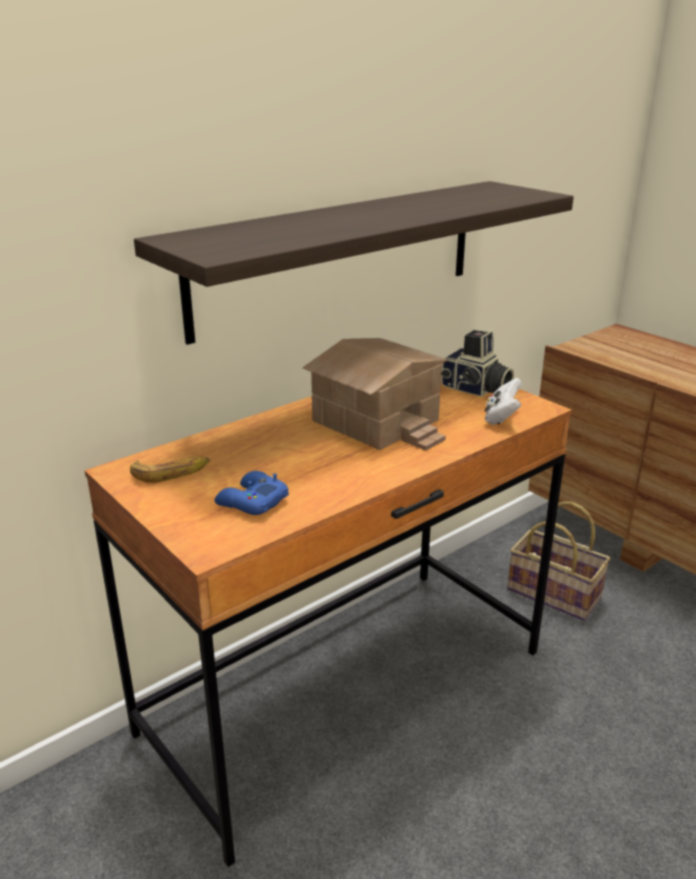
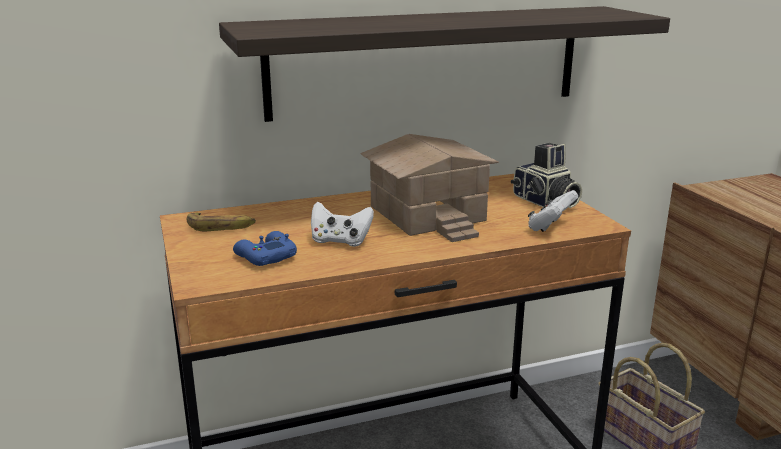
camera: 20 degrees right, 5 degrees down
(315, 468) = (340, 241): none -> white game controller

